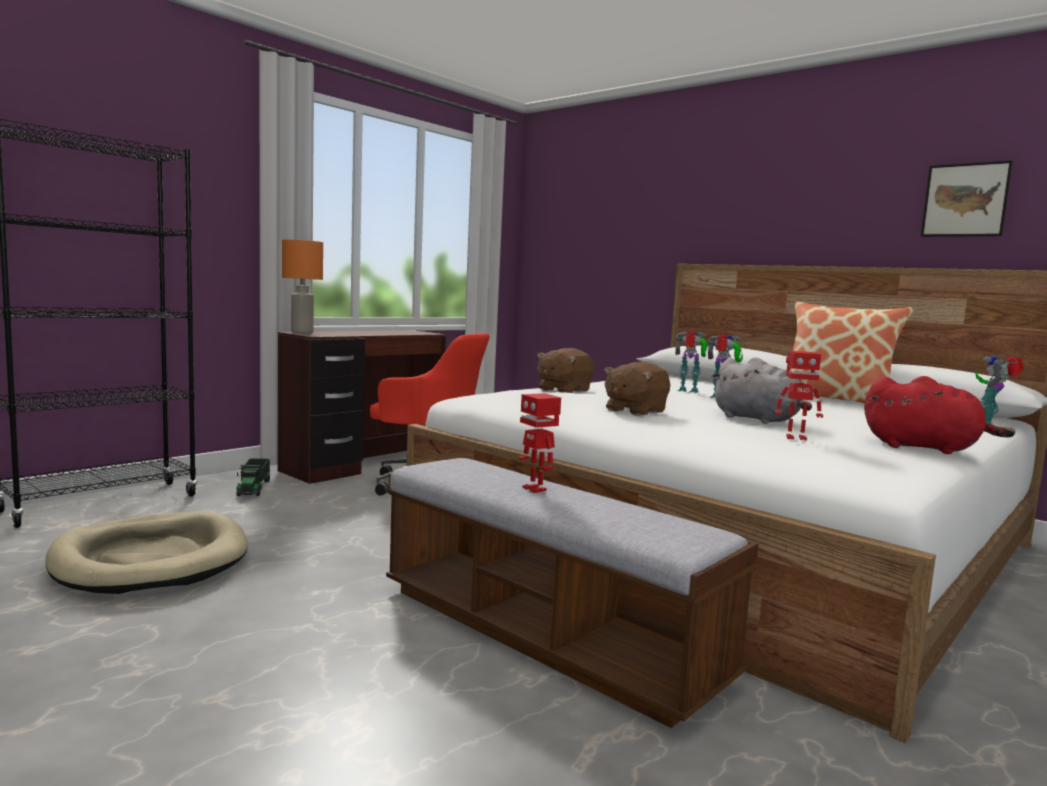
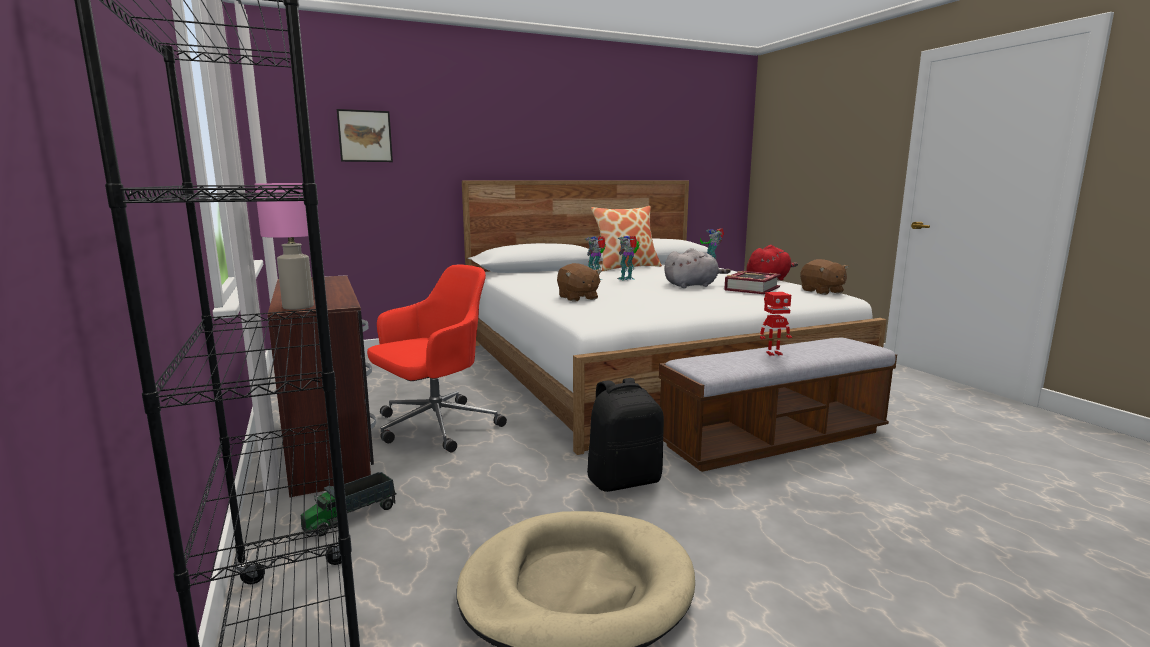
camera: 65 degrees left, 5 degrees up
(254, 488) = (351, 517): toy truck -> toy truck turned 120 degrees clockwise
(302, 332) = (299, 307): orange table lamp -> pink table lamp
(357, 558) = (624, 480): none -> black backpack
(634, 411) = (670, 297): brown plush toy -> brown plush toy (822, 291)
(795, 437) = (751, 288): toy robot -> book
(965, 200) = (637, 139): picture -> picture (365, 136)

